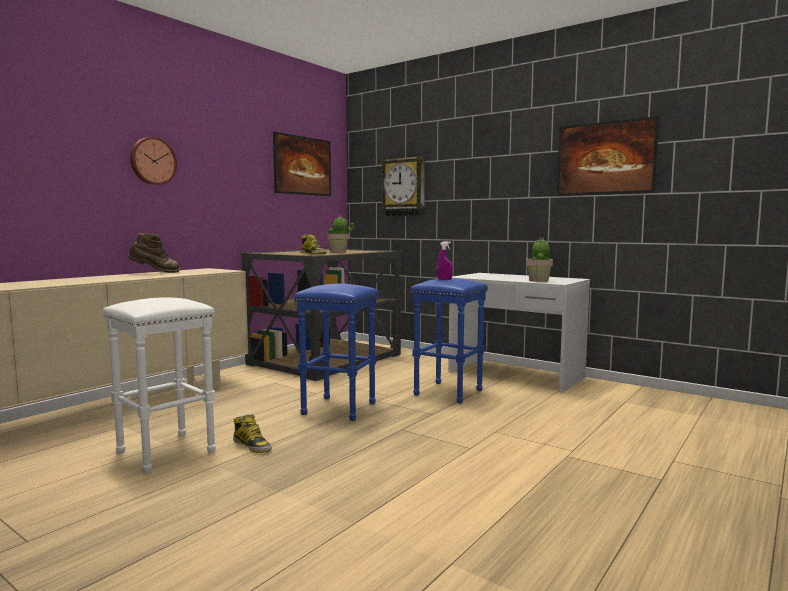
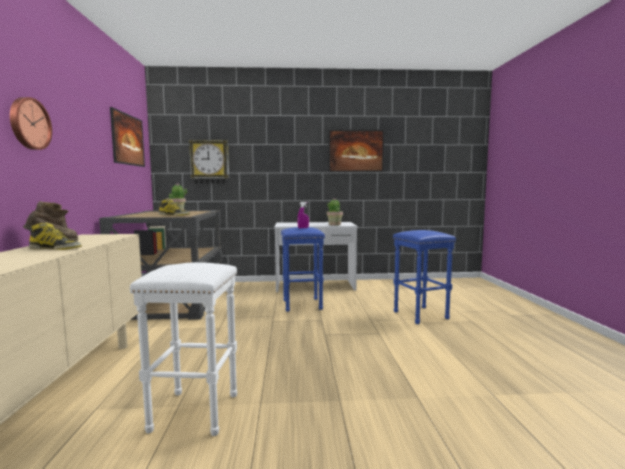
camera: 40 degrees left, 0 degrees up
(252, 446) = (256, 379): boot -> boot (56, 249)
(340, 408) = (259, 332): blue stool -> blue stool (420, 314)

